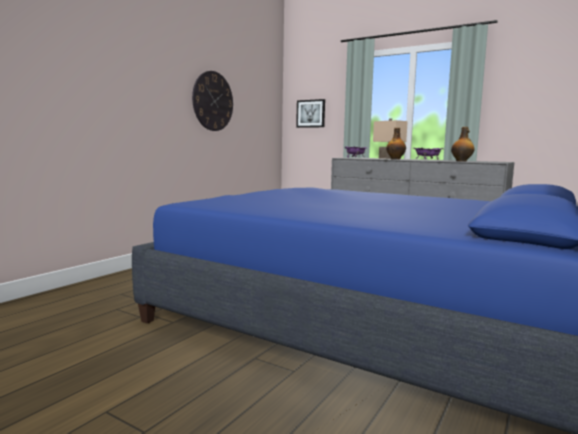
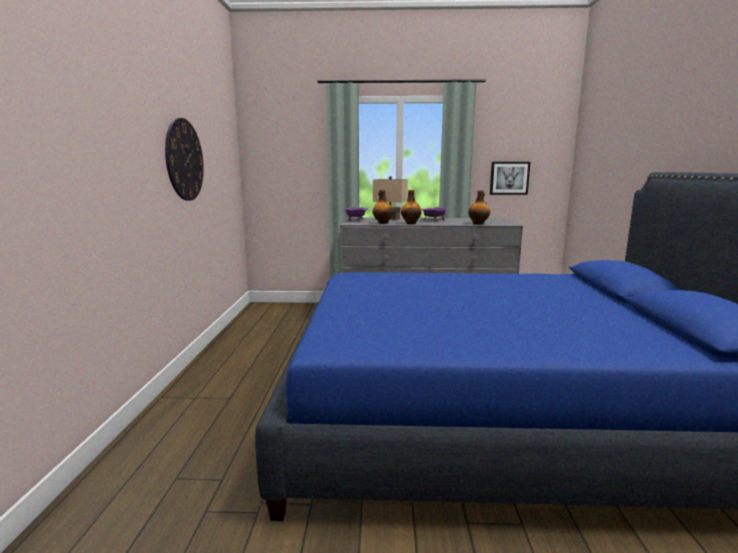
camera: 30 degrees left, 5 degrees up
(311, 113) = (280, 165): picture -> picture (509, 178)
(371, 158) = (382, 223): none -> bottle

